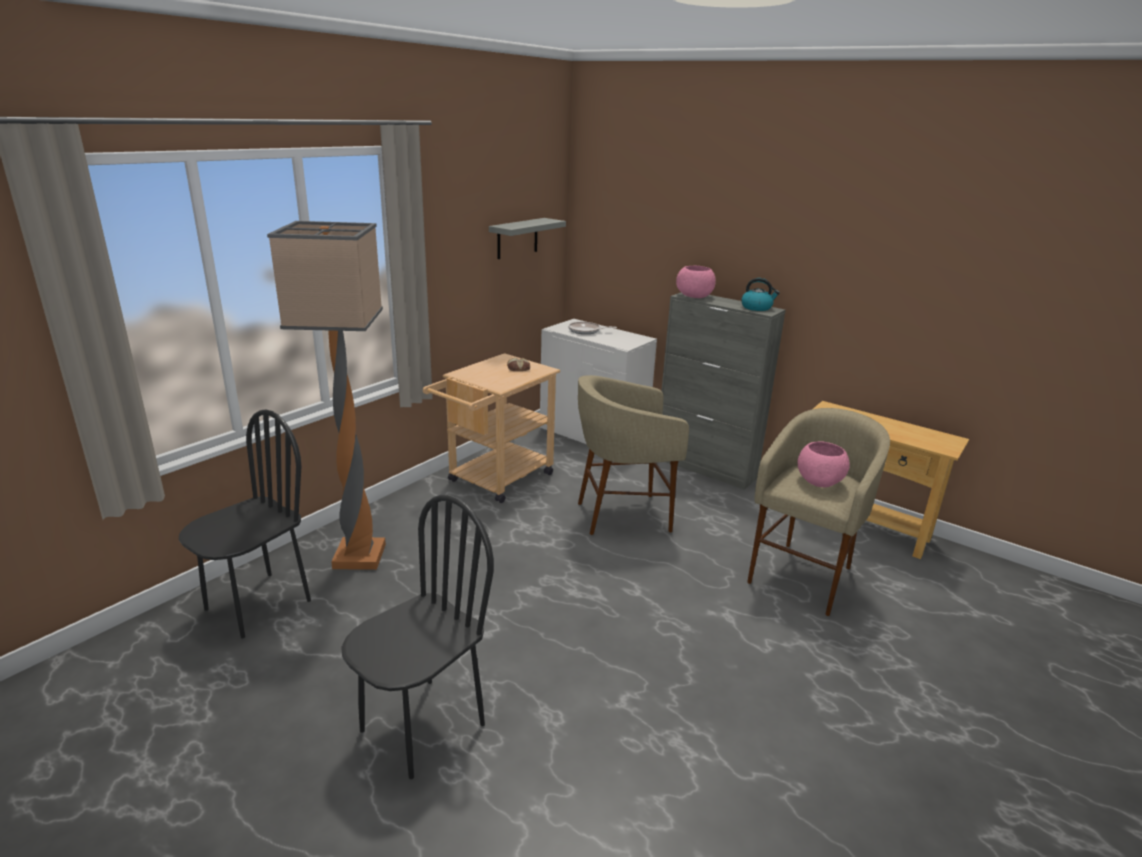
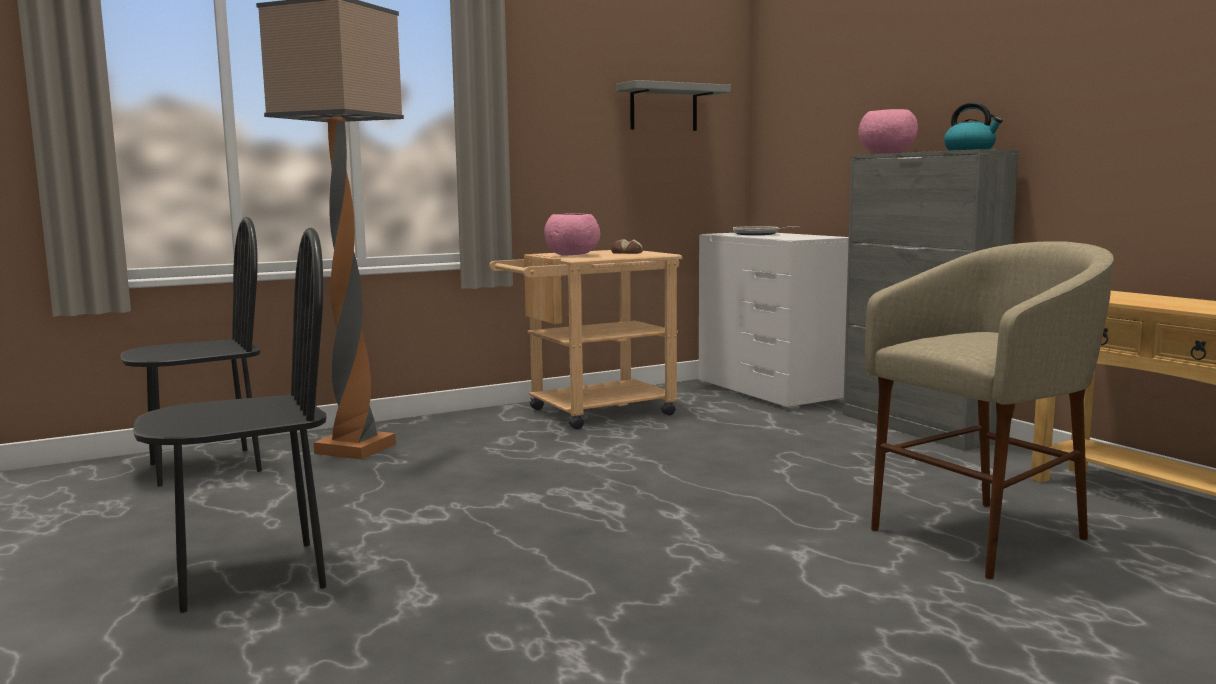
camera: 25 degrees right, 15 degrees down
(622, 515) = (734, 454): beige stool -> none
(819, 481) = (980, 338): pink bowl -> pink bowl (573, 254)

